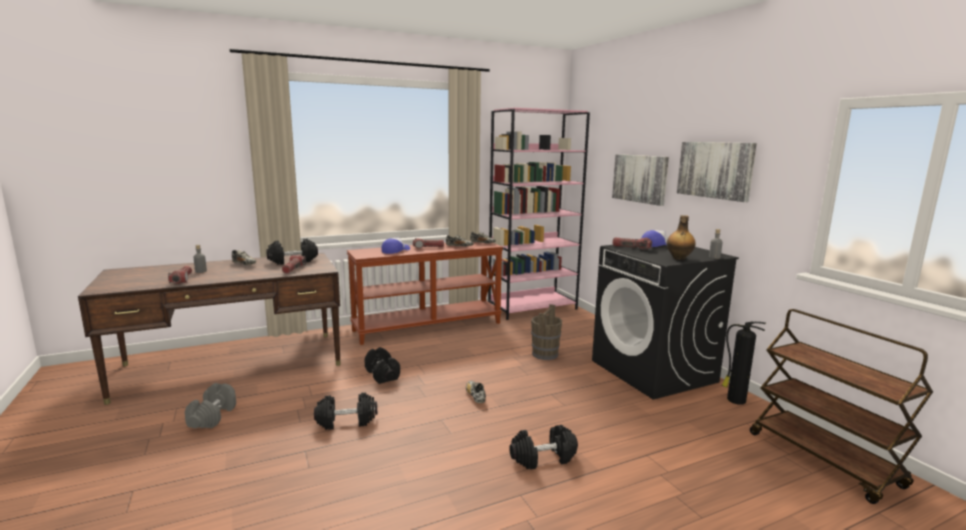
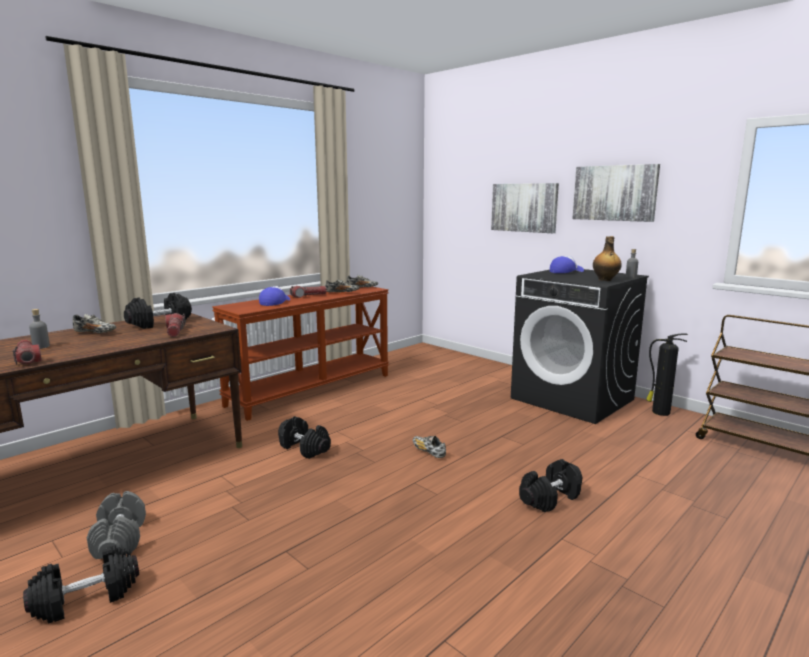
camera: 20 degrees left, 0 degrees up
(347, 421) = (308, 506): black dumbbell -> black dumbbell (86, 598)
(532, 308) = (407, 356): pink bookcase -> none
(545, 354) = (461, 399): brown bucket -> none
(631, 248) = (549, 275): flashlight -> none

